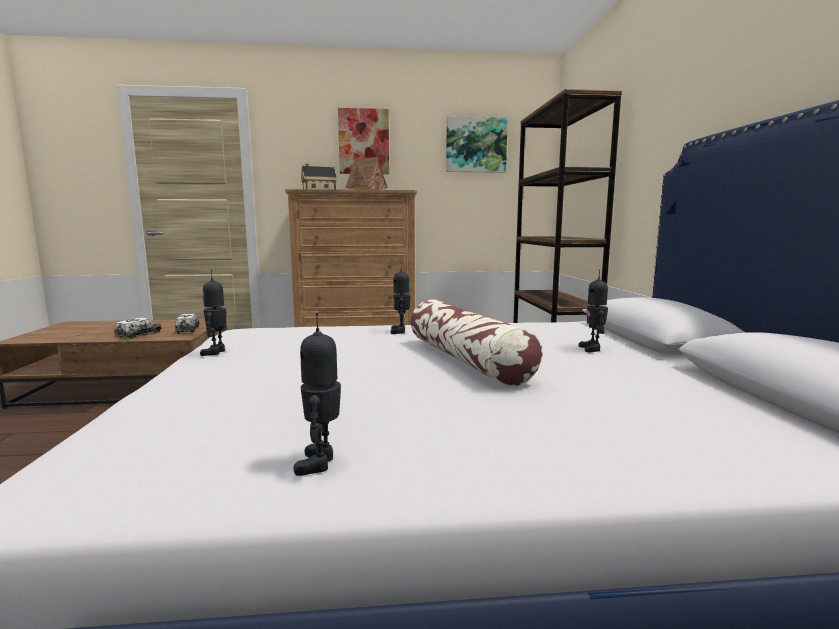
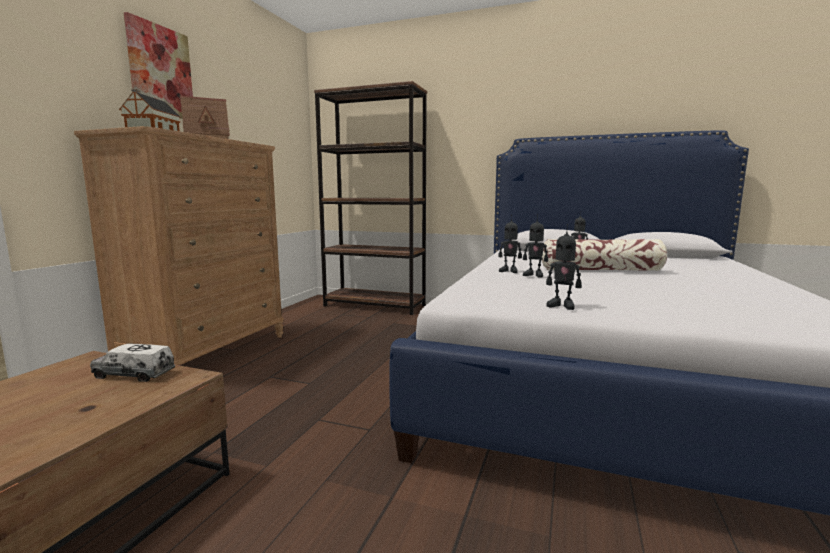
camera: 65 degrees left, 0 degrees up
(139, 335) = (85, 412): toy truck -> none
(321, 463) = (786, 297): toy robot -> toy robot (534, 275)
(476, 145) = (262, 103): picture -> none

